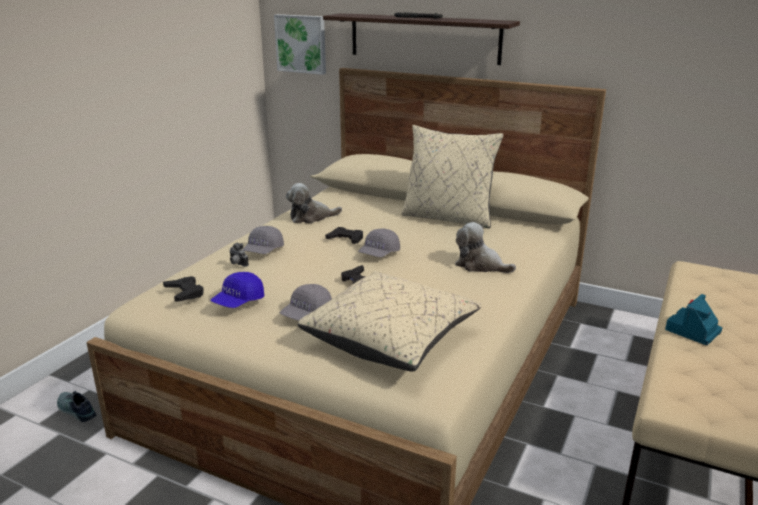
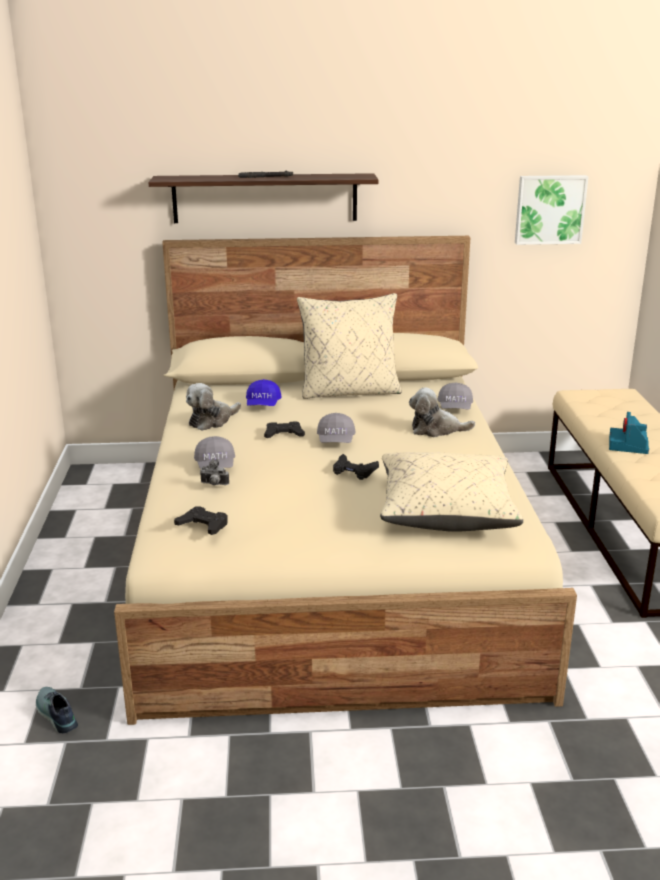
camera: 30 degrees left, 0 degrees up
(75, 411) = (55, 715): shoe -> shoe turned 45 degrees clockwise
(238, 302) = (271, 518): blue cap -> blue cap (263, 405)
(301, 44) = (99, 215): picture -> picture (549, 209)
(307, 314) = (347, 512): grey cap -> grey cap (455, 408)

